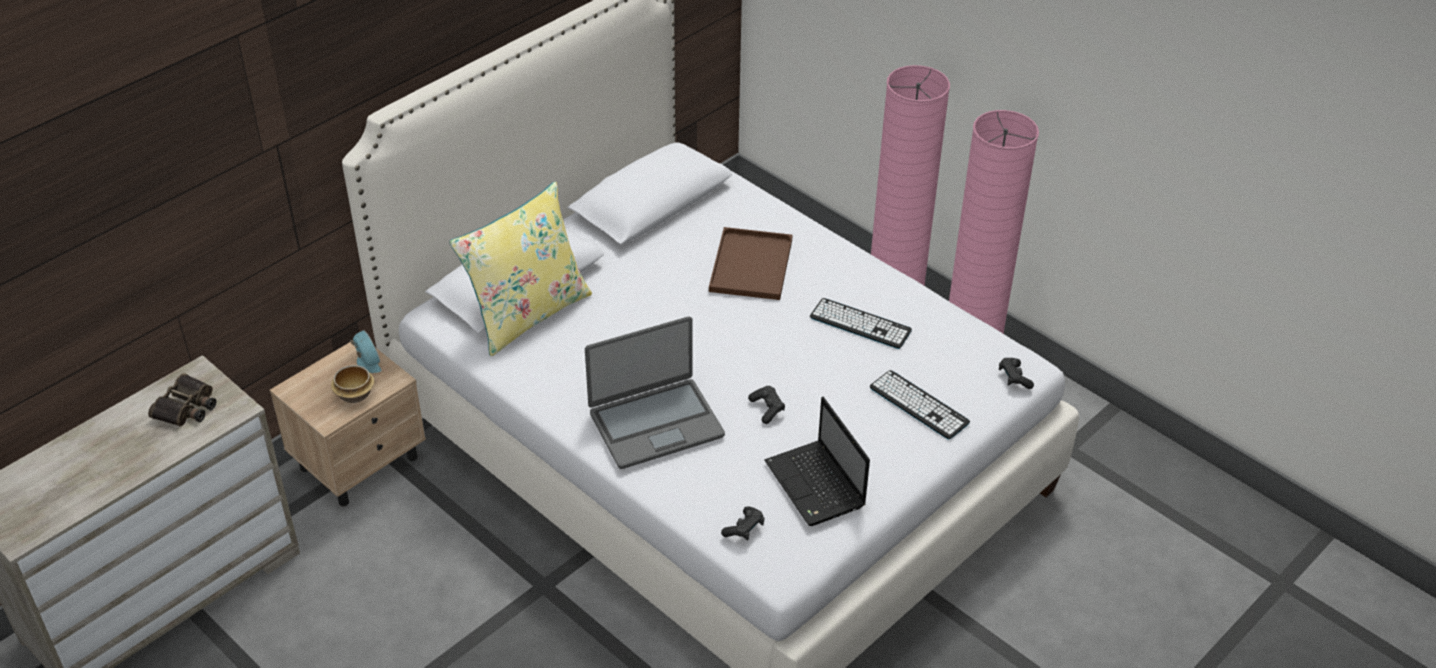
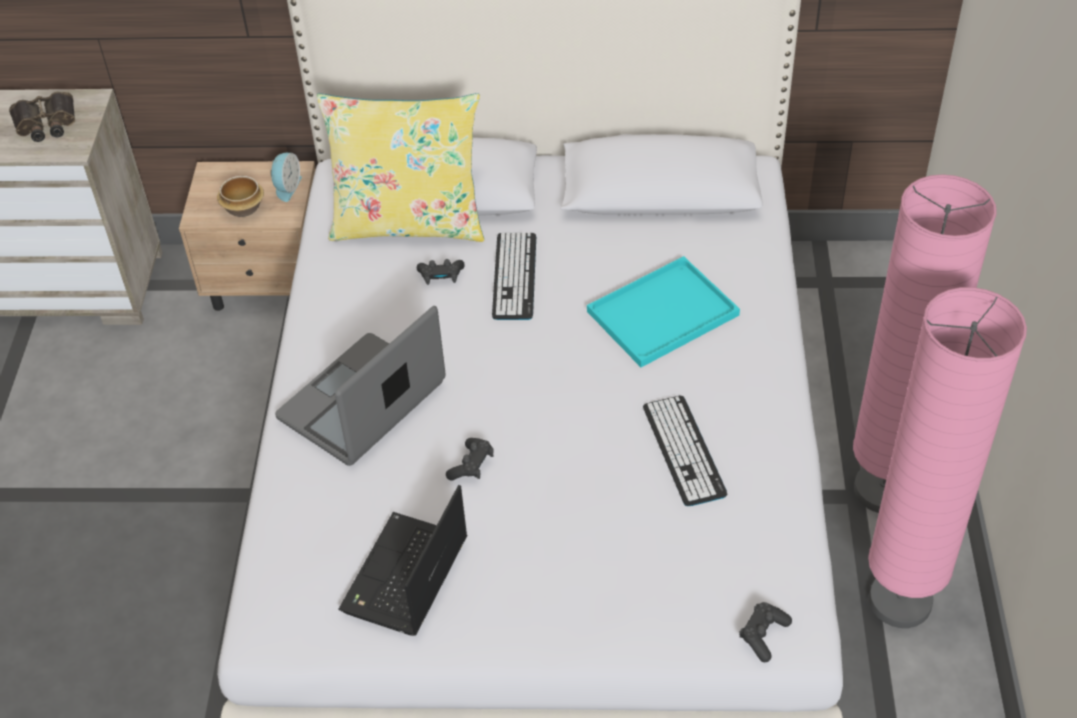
camera: 50 degrees right, 5 degrees up
(655, 423) = (363, 402): laptop -> laptop turned 105 degrees clockwise
(744, 529) = (290, 564): black game controller -> black game controller (441, 277)
(750, 264) = (664, 311): brown tray -> turquoise tray
(919, 405) = (620, 580): keyboard -> keyboard (514, 276)

